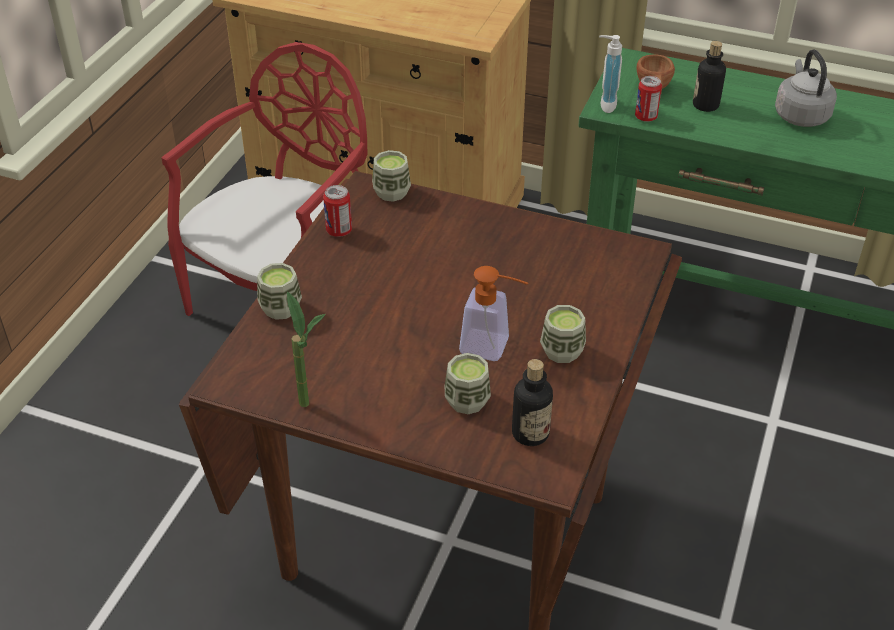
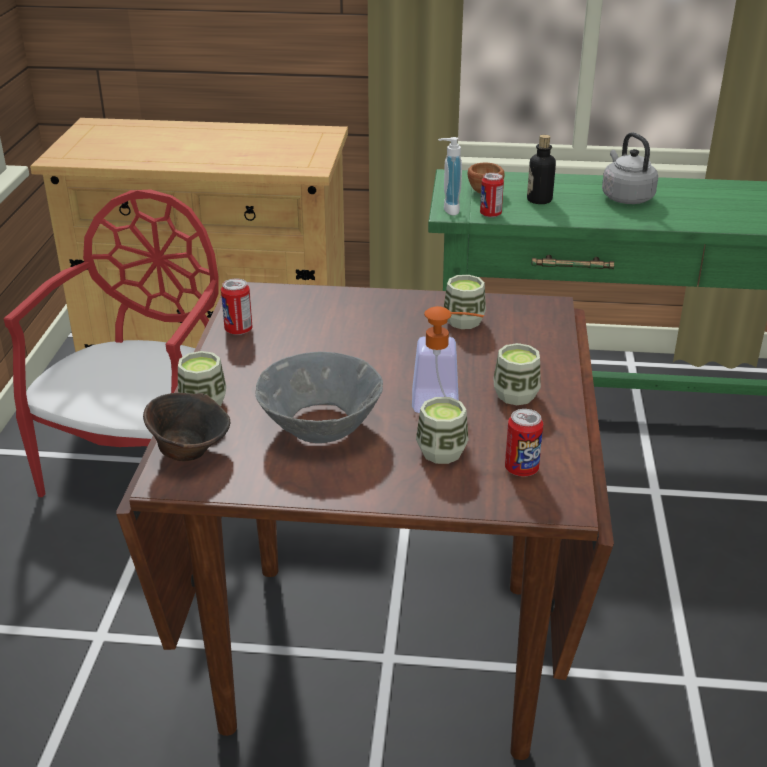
camera: 15 degrees left, 10 degrees down
(252, 357) = (190, 451): none -> brown bowl
(312, 408) = (277, 486): potted plant -> none
(371, 351) = (319, 425): none -> grey bowl
(391, 192) = (279, 293): cup -> cup (464, 321)
(530, 433) = (521, 469): bottle -> can

